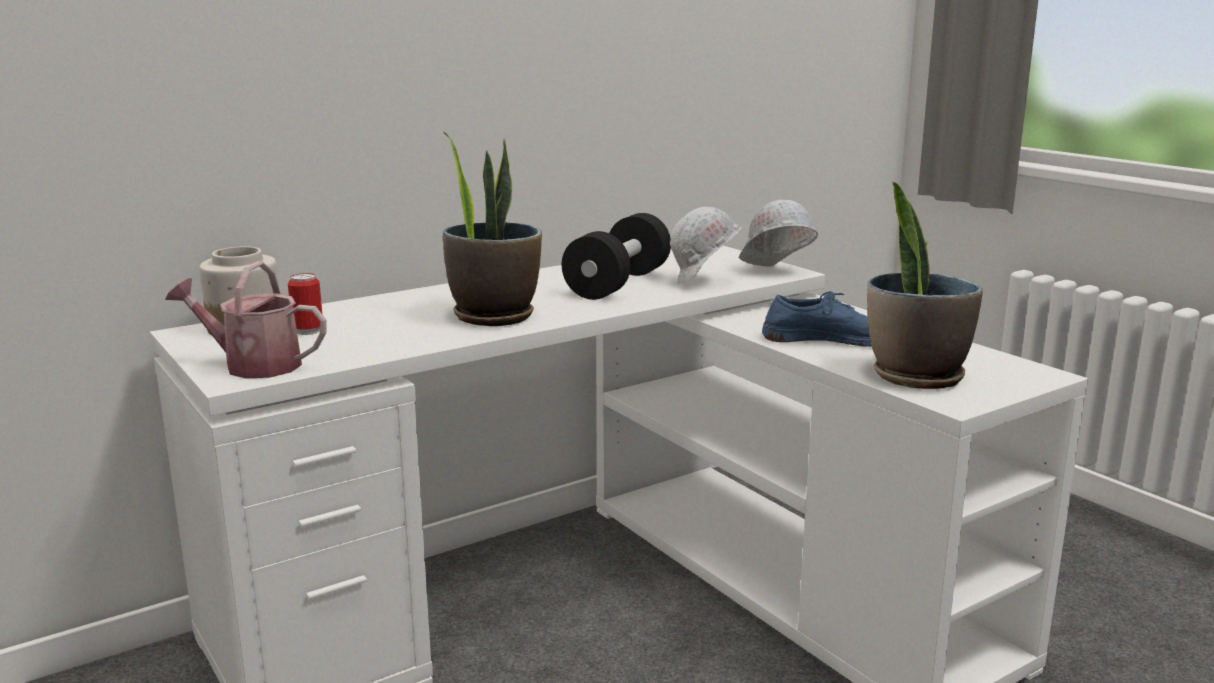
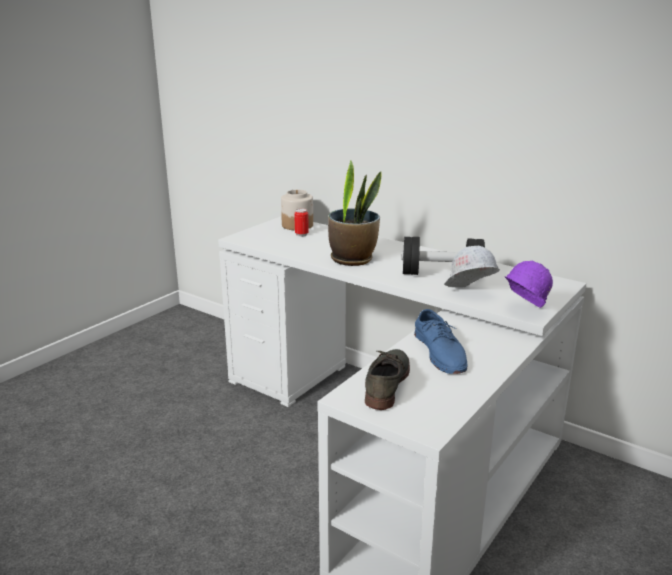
camera: 70 degrees right, 5 degrees up
(253, 365) = (254, 237): watering can -> none
(775, 273) = (523, 310): white hard hat -> purple hard hat
(915, 376) = (386, 382): potted plant -> grey shoe

